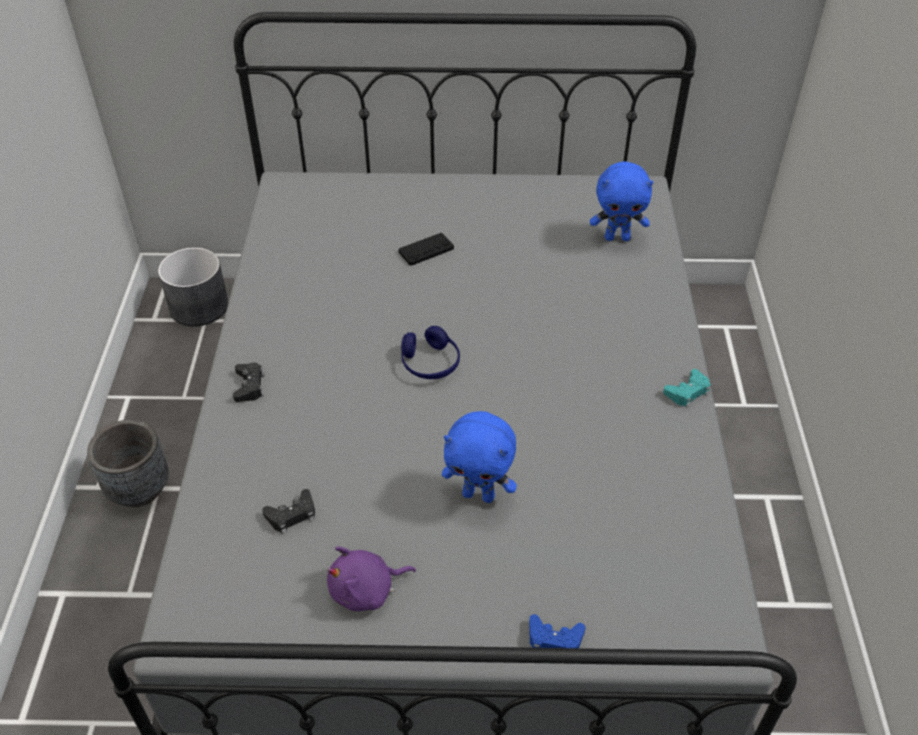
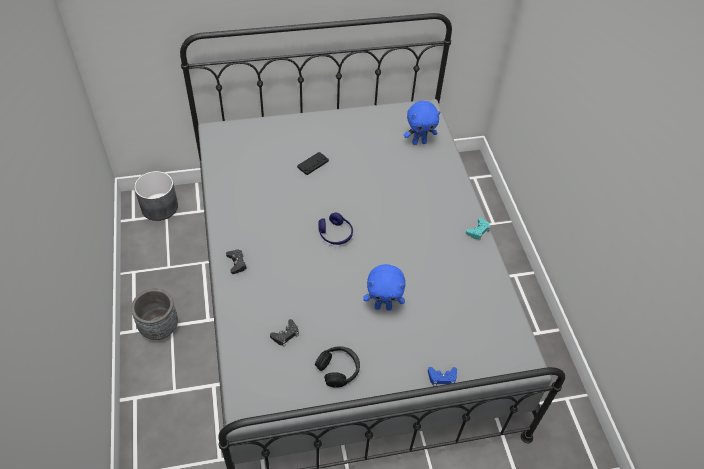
camera: 15 degrees left, 5 degrees up
(366, 590) = (338, 369): purple plush toy -> black headphones

